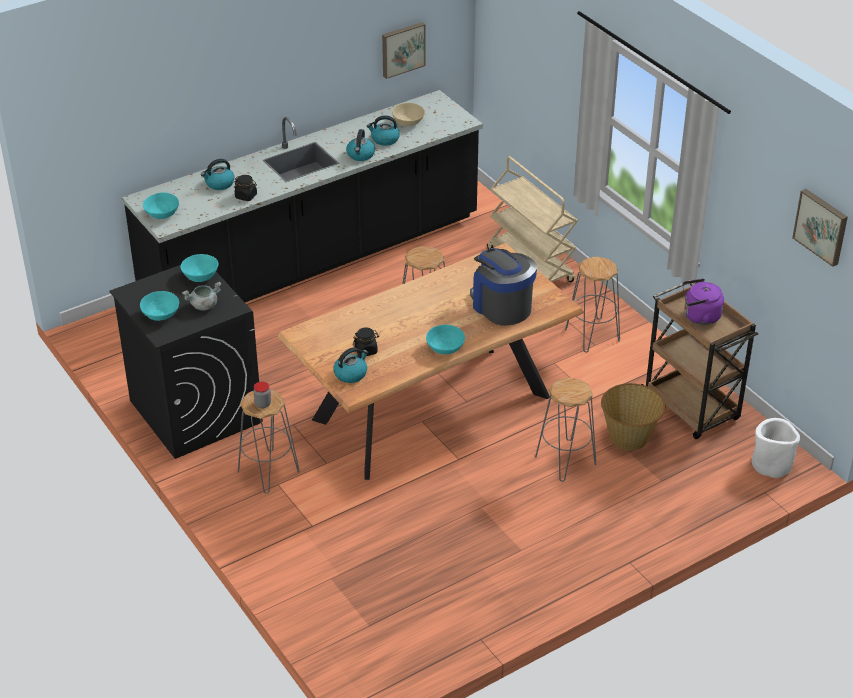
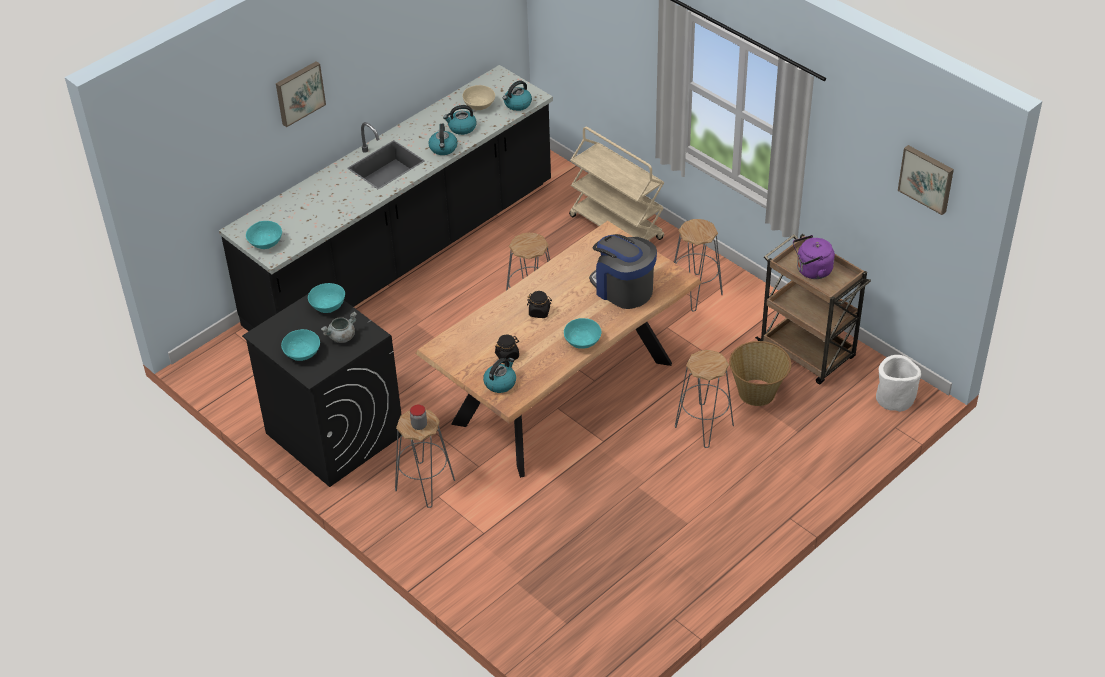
camera: 10 degrees left, 5 degrees up
(219, 184) = (312, 201): kettle -> kettle (517, 104)
(246, 196) = (343, 211): black jar -> black jar (539, 312)
(402, 49) = (463, 33): picture -> picture (299, 93)

